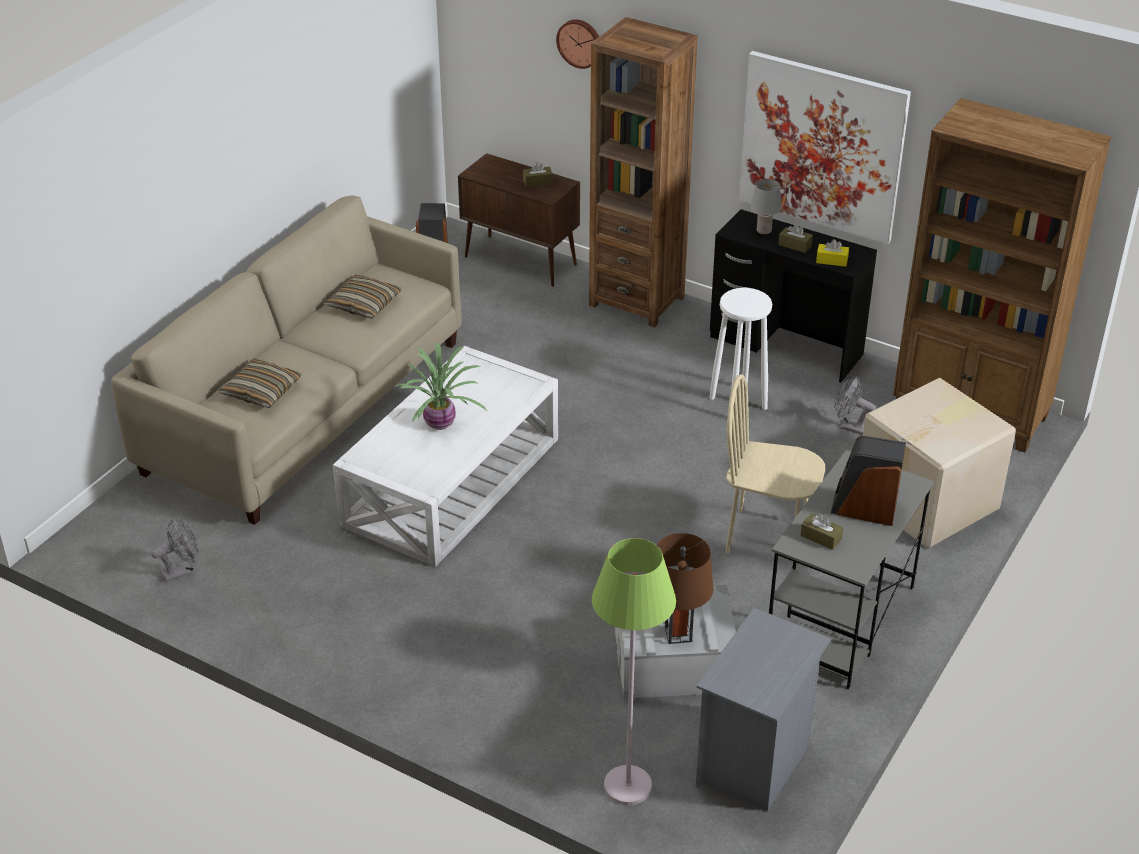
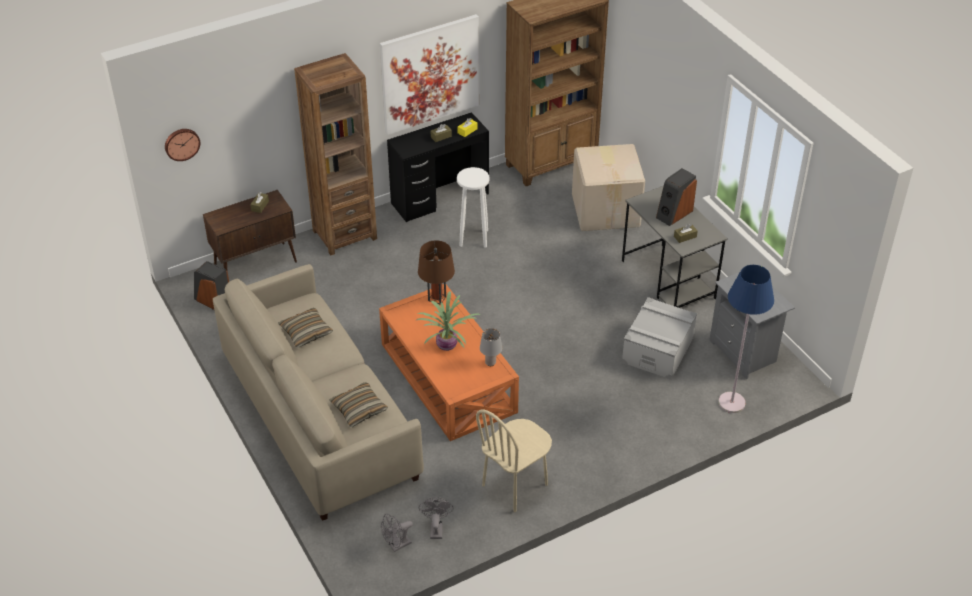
camera: 60 degrees left, 5 degrees up
(450, 481) = (447, 378): white coffee table -> orange coffee table
(580, 43) = (260, 102): wall clock -> wall clock (181, 143)
(628, 786) = (731, 403): green floor lamp -> blue floor lamp
(678, 634) = (671, 329): brown table lamp -> brown table lamp (437, 298)
(764, 232) = (418, 141): grey table lamp -> grey table lamp (490, 362)
(766, 537) = (589, 276): beige chair -> beige chair (515, 485)
(849, 427) = (527, 208): grey fan -> grey fan (397, 545)

